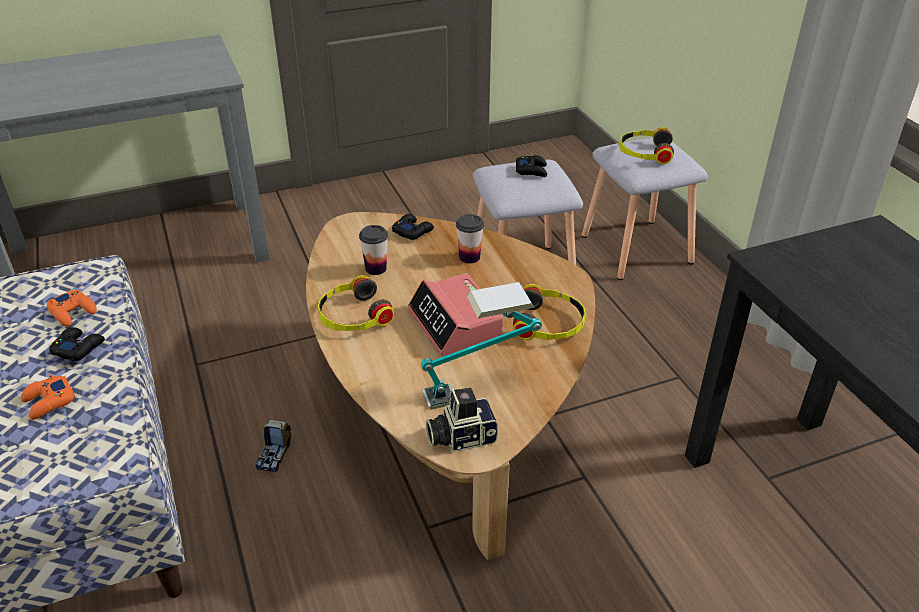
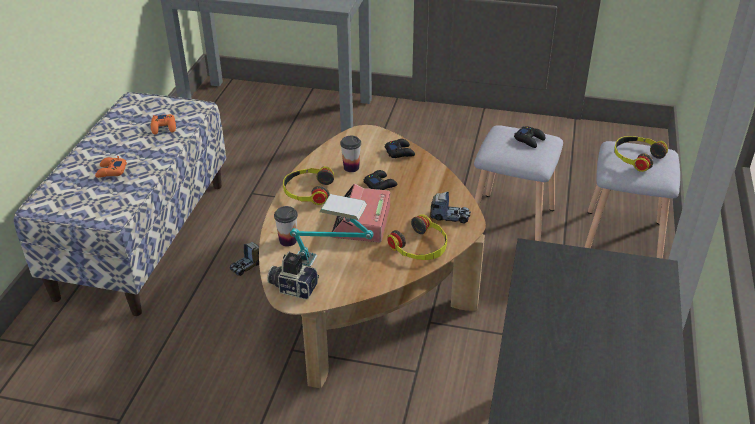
camera: 35 degrees right, 0 degrees up
(78, 348) = (148, 148): black game controller -> black game controller (380, 184)
(469, 257) = (417, 183): cup -> cup (288, 240)
(542, 278) = (449, 216): none -> toy truck

